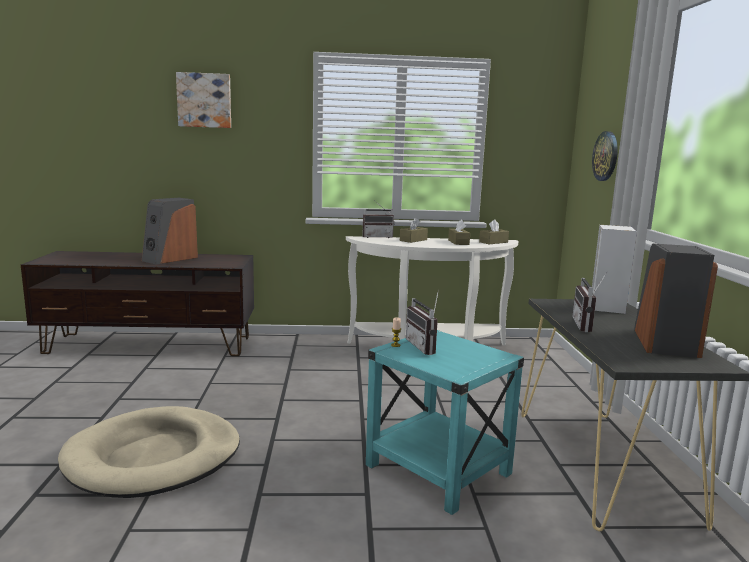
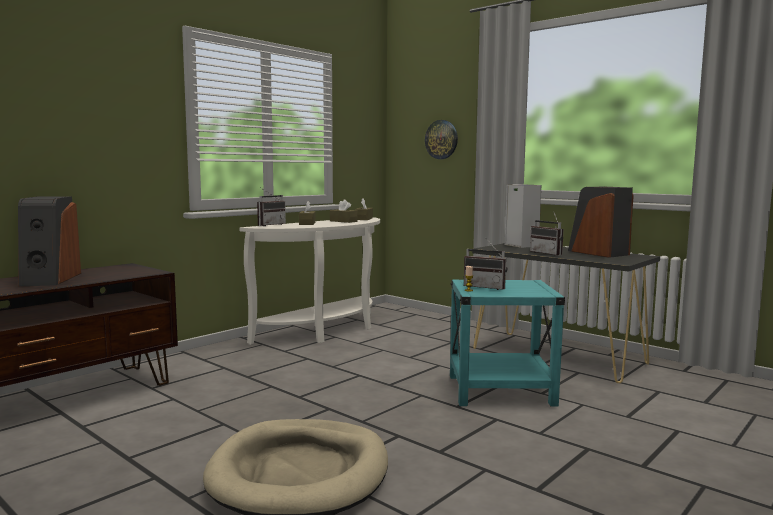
camera: 45 degrees left, 5 degrees down
(204, 100) = (57, 69): picture -> none

